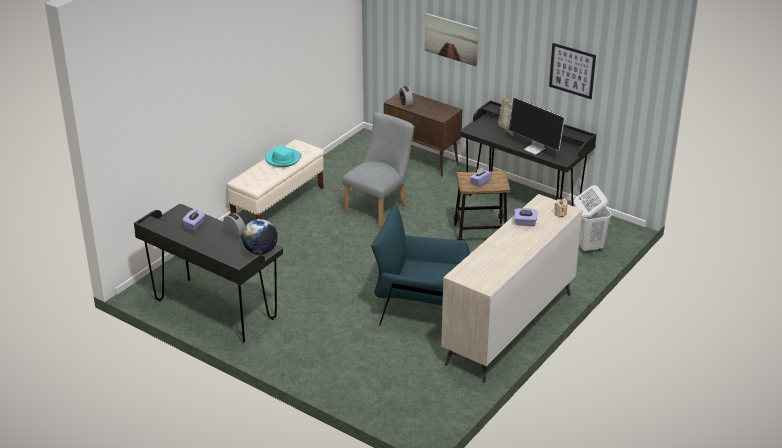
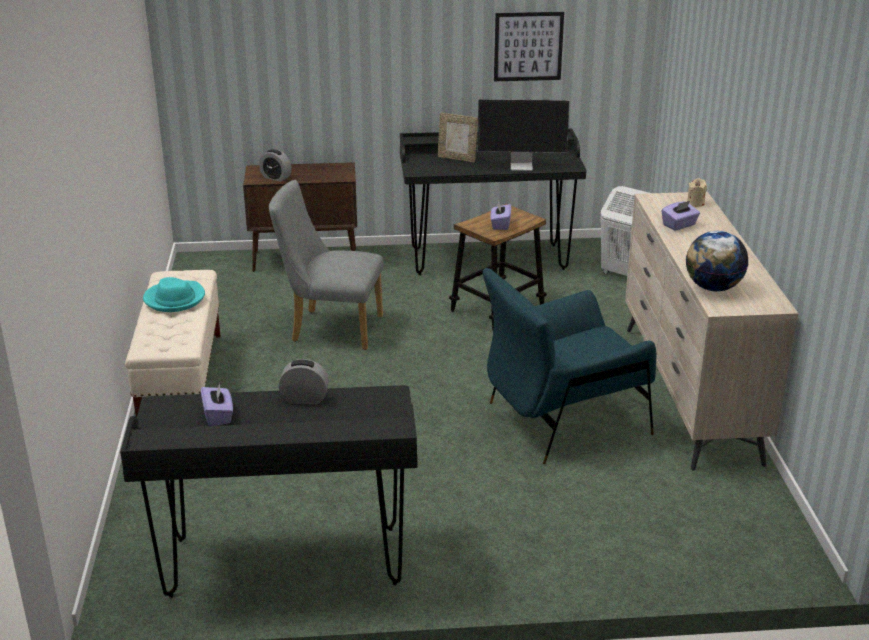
camera: 40 degrees left, 5 degrees down
(260, 251) = (383, 404): globe -> globe (713, 288)
(379, 207) = (330, 328): grey chair -> grey chair turned 75 degrees counterclockwise
(451, 39) = (324, 58): picture -> none

